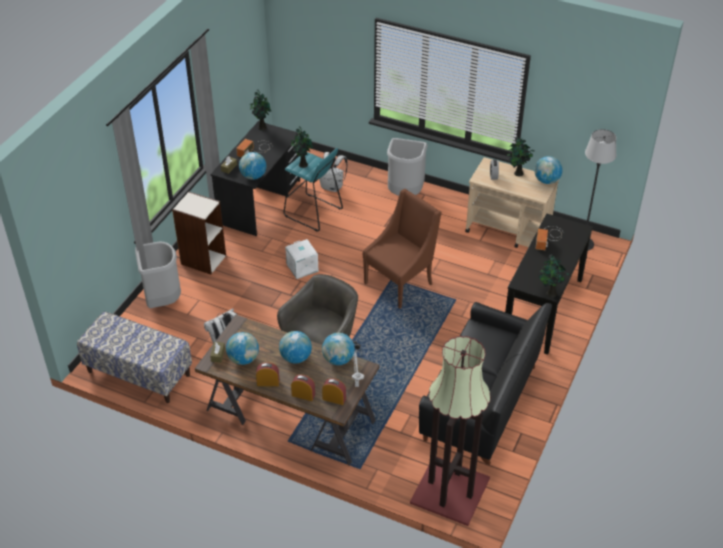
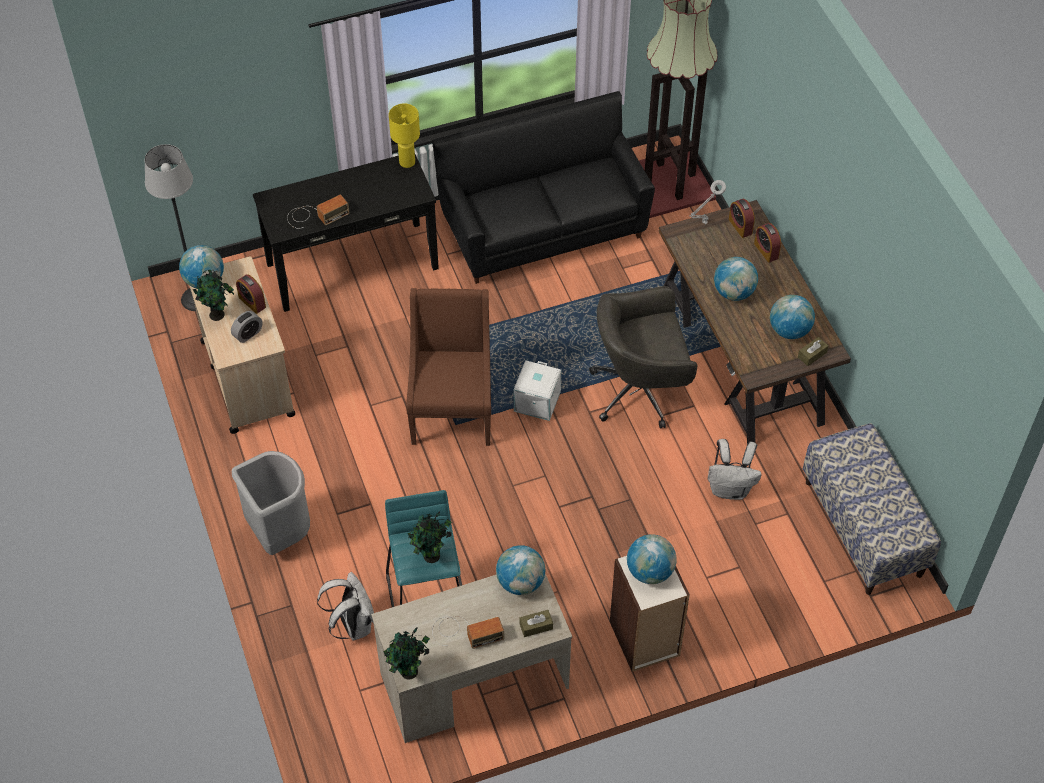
camera: 135 degrees left, 10 degrees up
(162, 301) = (752, 612): grey trash can -> none
(260, 202) = (474, 681): black desk -> beige desk
(268, 382) = (788, 288): alarm clock -> alarm clock (252, 302)
(301, 267) = (537, 524): white storage box -> white storage box (538, 402)
(338, 359) = (693, 259): globe -> globe (650, 571)
(400, 283) = (452, 411): brown armchair -> brown armchair turned 90 degrees clockwise
(550, 294) = (407, 162): potted plant -> yellow table lamp

